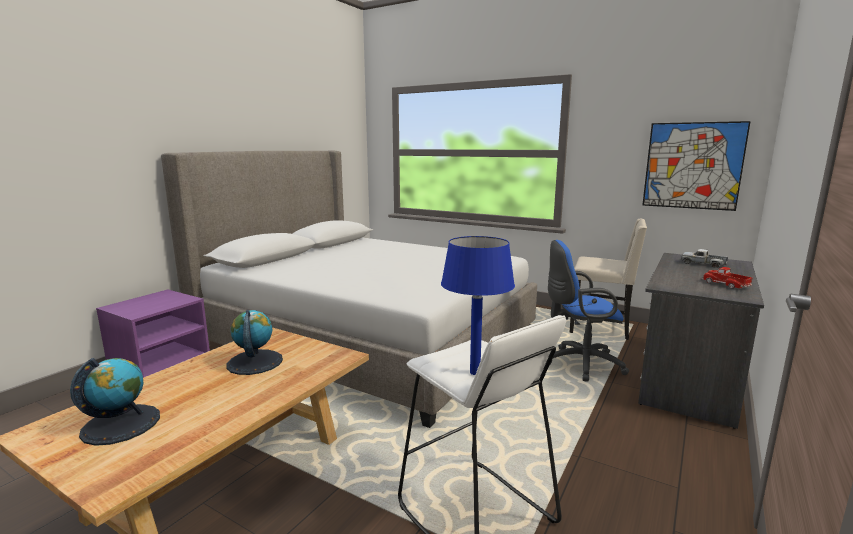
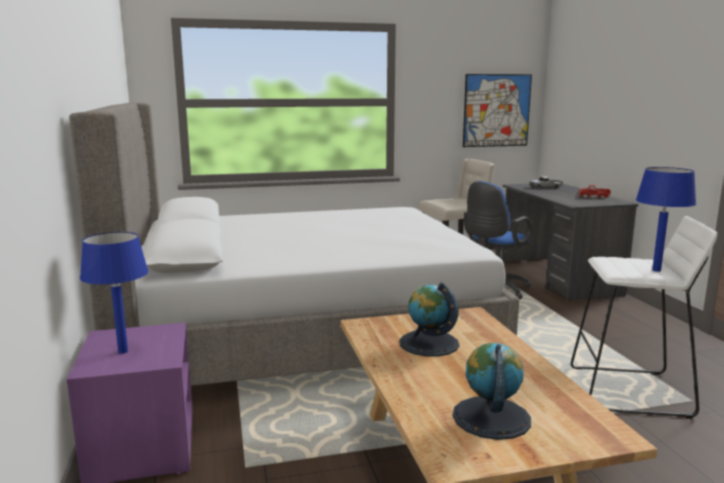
camera: 45 degrees left, 0 degrees up
(142, 303) = (123, 352): none -> blue table lamp

